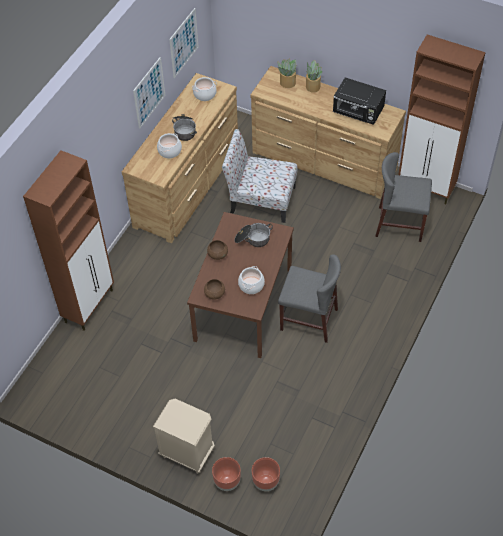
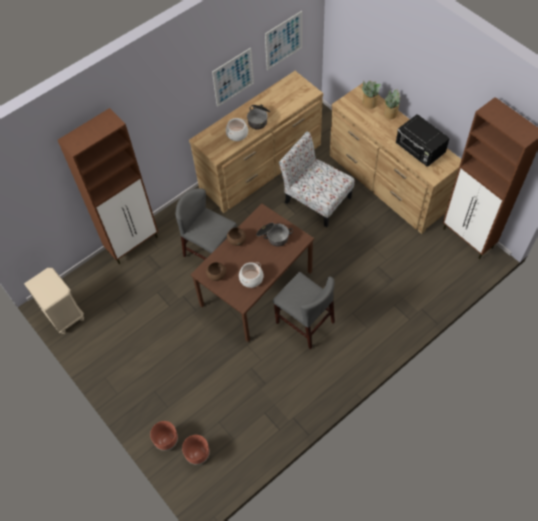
camera: 25 degrees right, 5 degrees up
(187, 453) = (147, 402): beige nightstand -> beige nightstand (64, 315)
(204, 94) = (292, 92): cooking pot -> none
(400, 224) = (428, 263): grey chair -> grey chair (211, 252)

